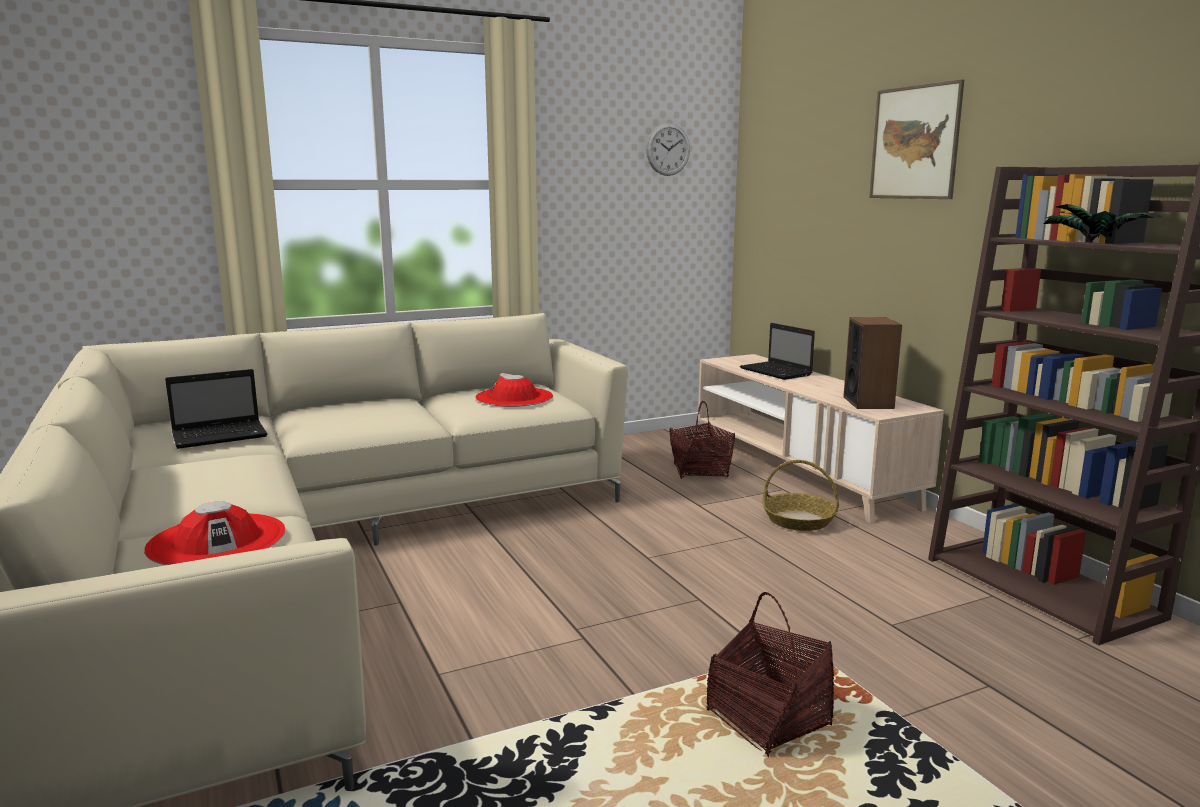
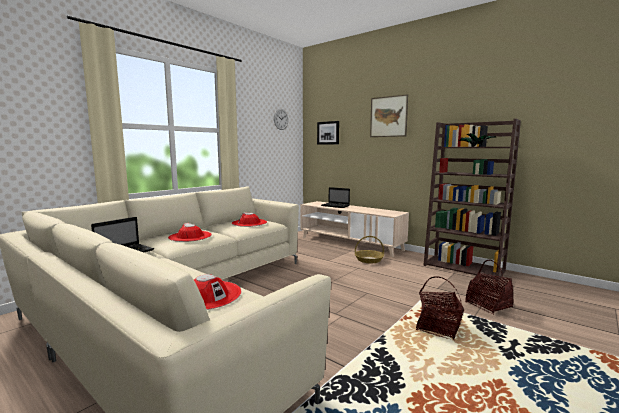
camera: 25 degrees left, 5 degrees down
(364, 416) = (190, 236): none -> red hat
(700, 471) = (314, 248): basket -> basket (488, 305)
(784, 182) = (328, 133): none -> picture
(868, 402) = (383, 212): speaker -> none

